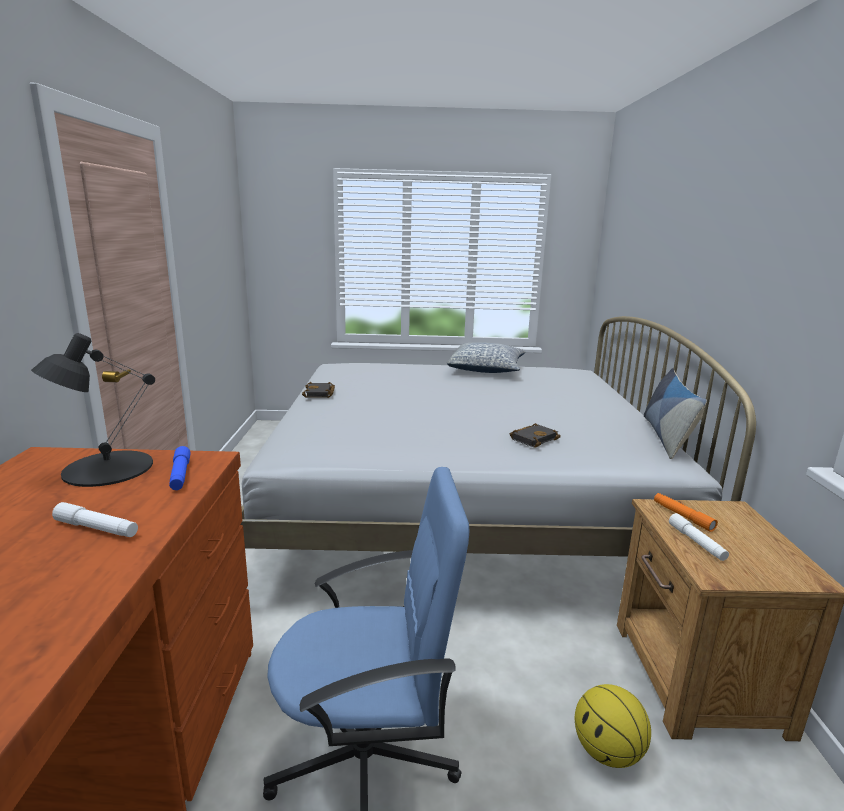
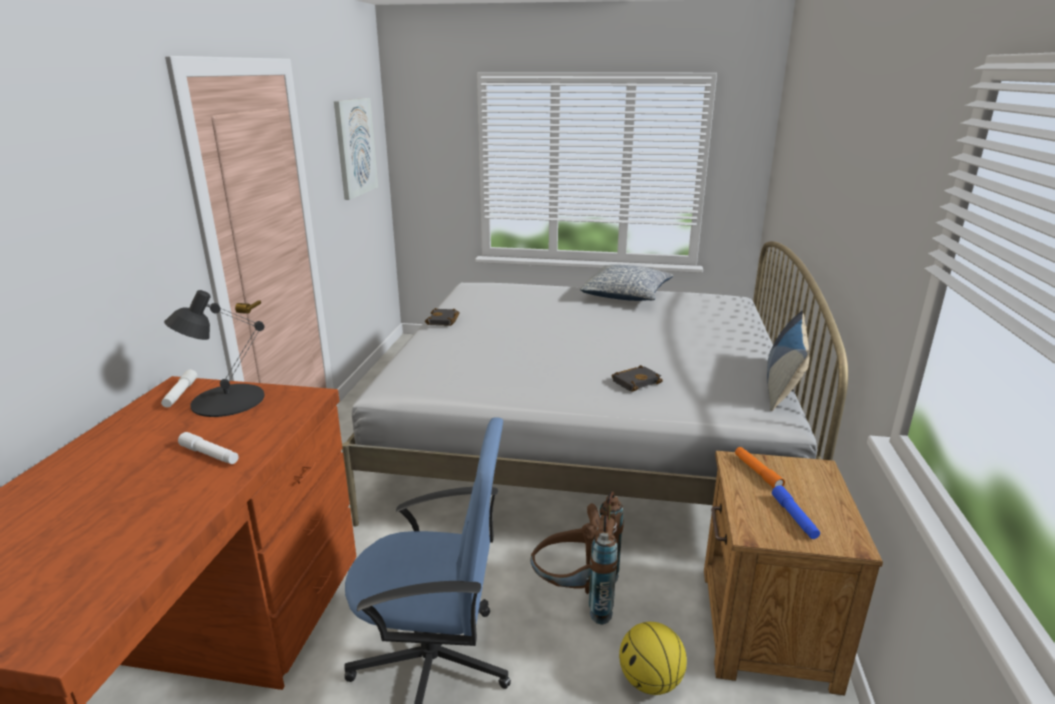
camera: 10 degrees right, 5 degrees up
(180, 474) = (283, 409): blue flashlight -> blue flashlight (794, 517)
(216, 231) = (355, 147): none -> picture
(501, 665) = (576, 596): none -> brown backpack
(696, 542) = (755, 499): white flashlight -> white flashlight (180, 394)

